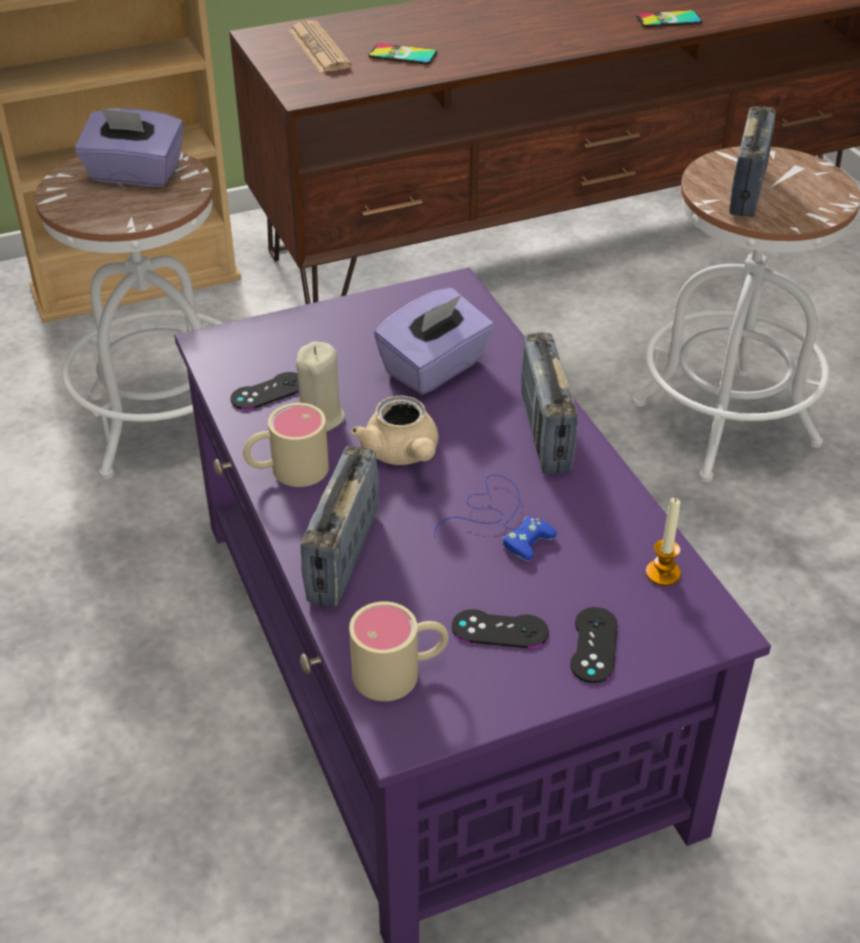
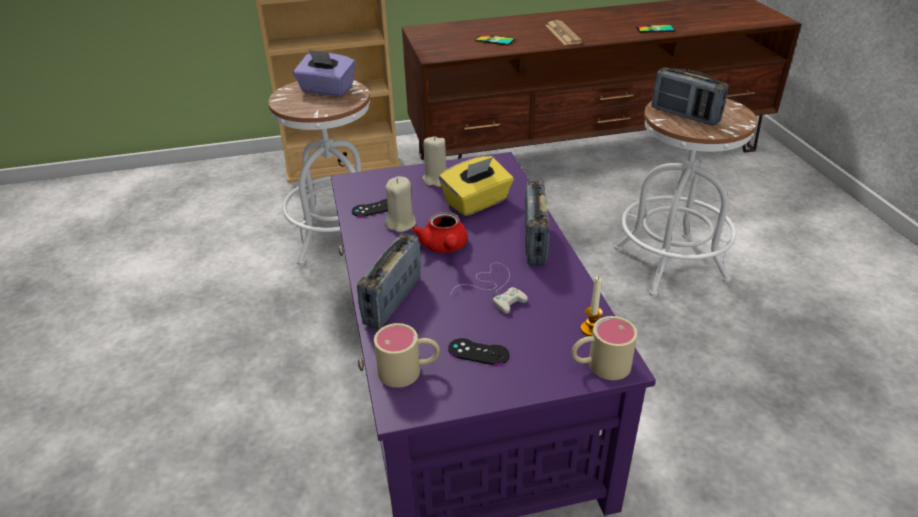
camera: 10 degrees right, 5 degrees down
(287, 471) = (373, 251): beige mug -> beige mug (599, 366)
(318, 49) = (448, 36): newspaper -> newspaper (563, 34)
(357, 329) = (436, 179): none -> beige candle
(403, 454) = (444, 247): beige teapot -> red teapot
(435, 368) = (477, 202): purple tissue box -> yellow tissue box
(500, 520) = (494, 288): blue game controller -> white game controller
(594, 645) = (537, 367): black game controller -> none
(747, 191) = (684, 115): radio -> radio turned 105 degrees clockwise

